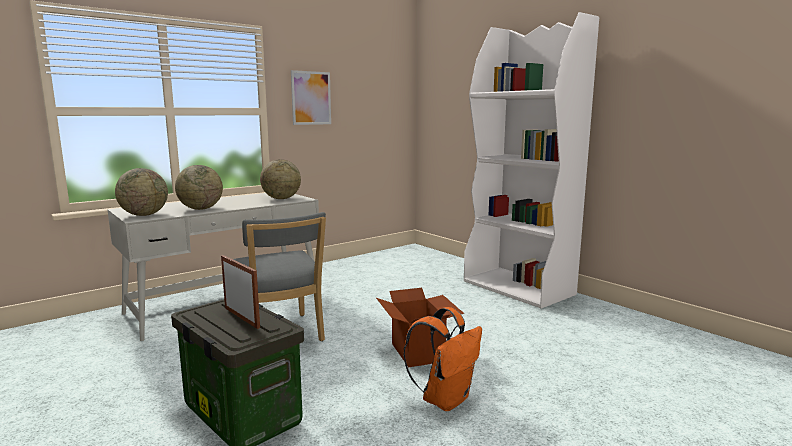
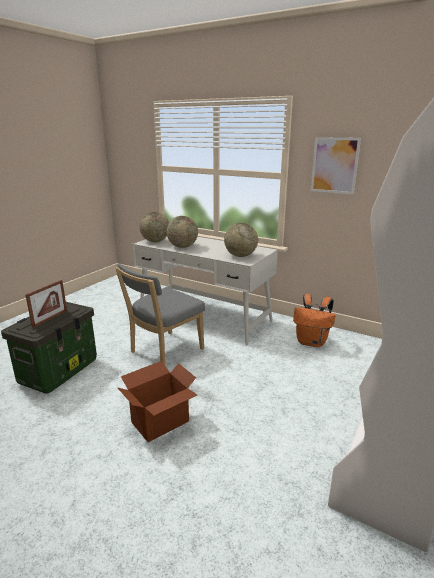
camera: 70 degrees right, 10 degrees up
(445, 399) = (82, 454): orange backpack -> orange backpack (312, 342)

